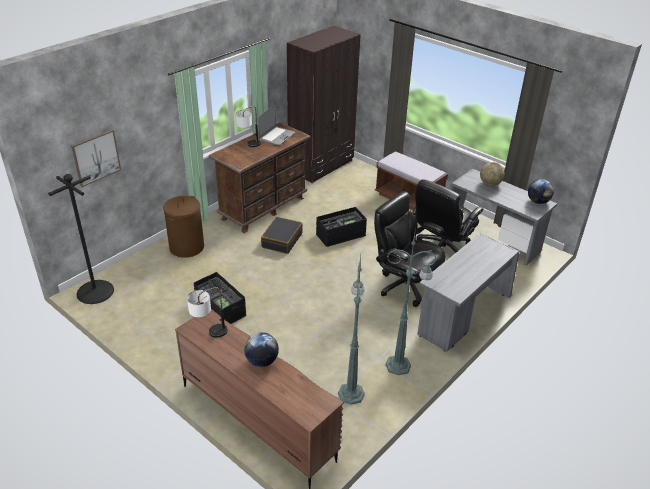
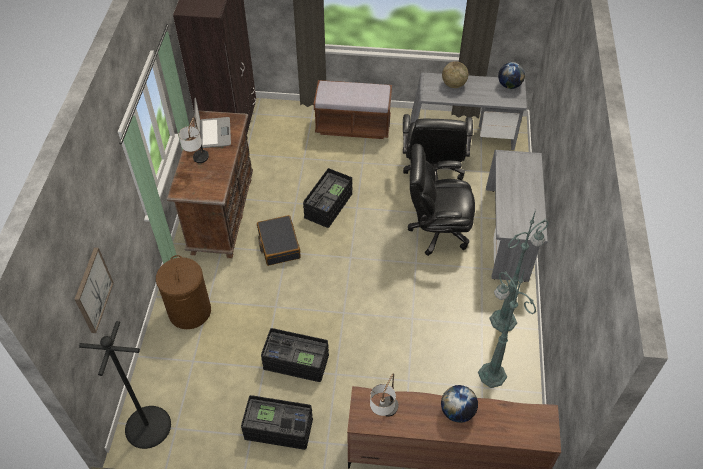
camera: 35 degrees left, 15 degrees up
(168, 337) = (279, 427): none -> black storage box

